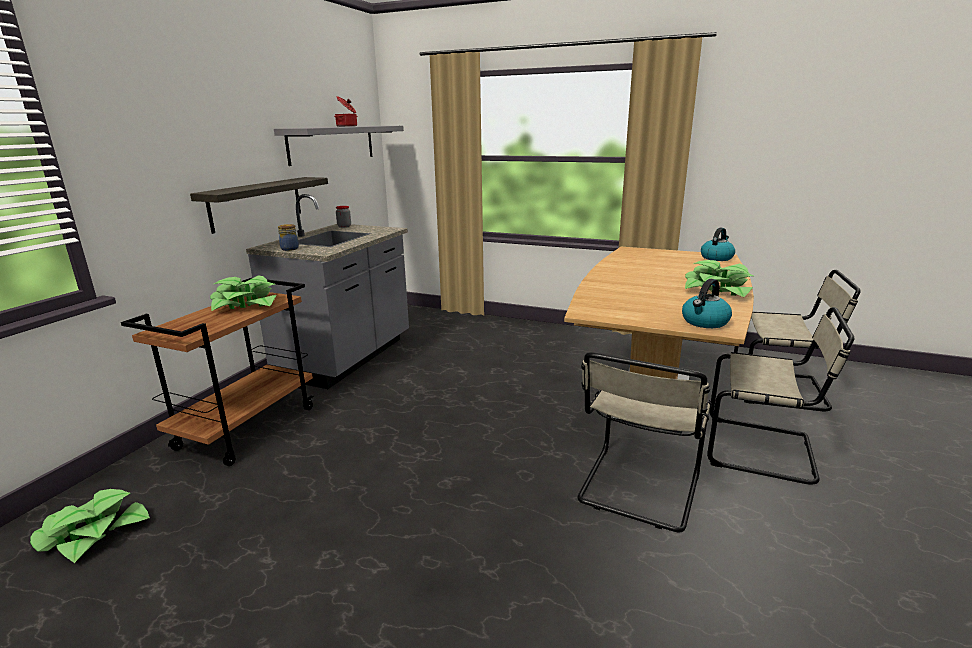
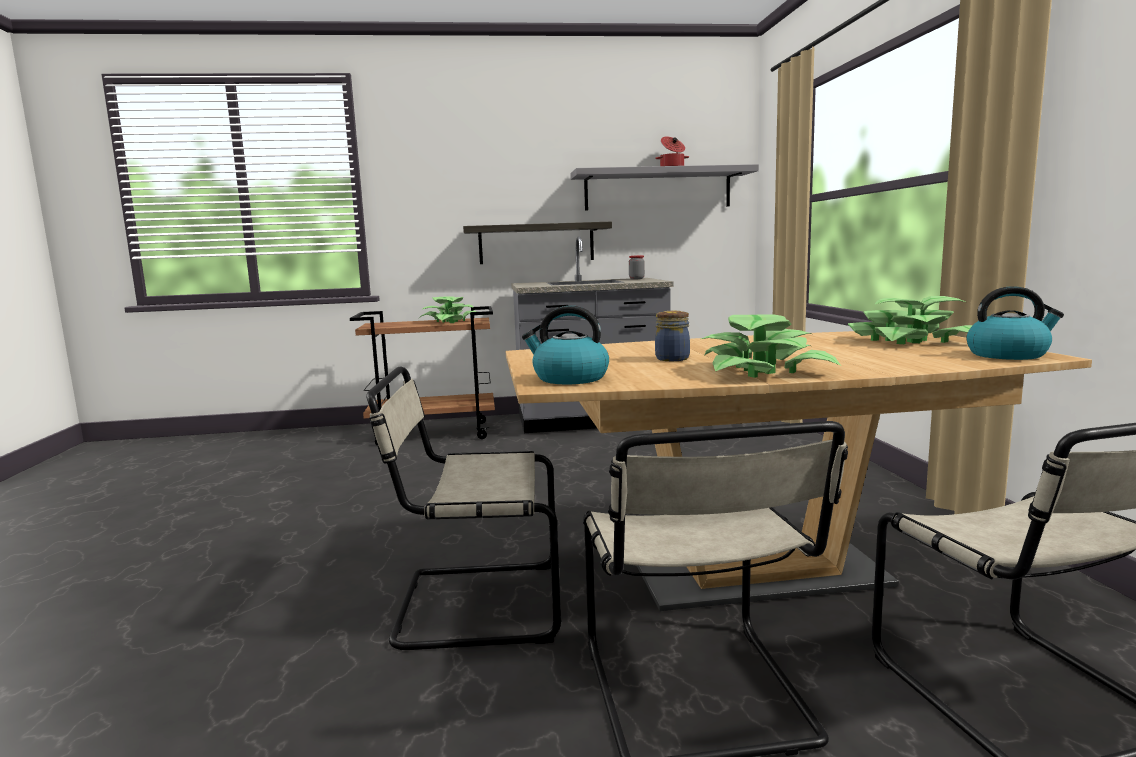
camera: 60 degrees right, 10 degrees down
(93, 533) = (285, 445): potted plant -> potted plant (909, 341)
(289, 249) = (526, 284): jar -> jar (672, 358)

